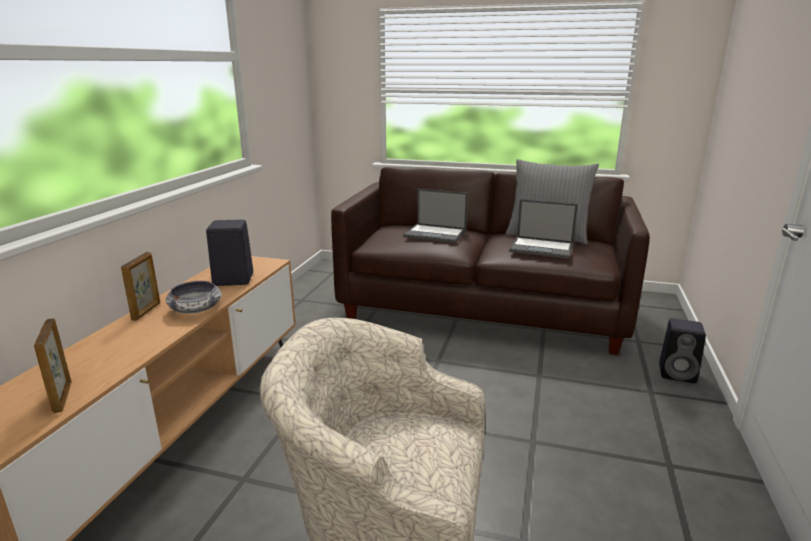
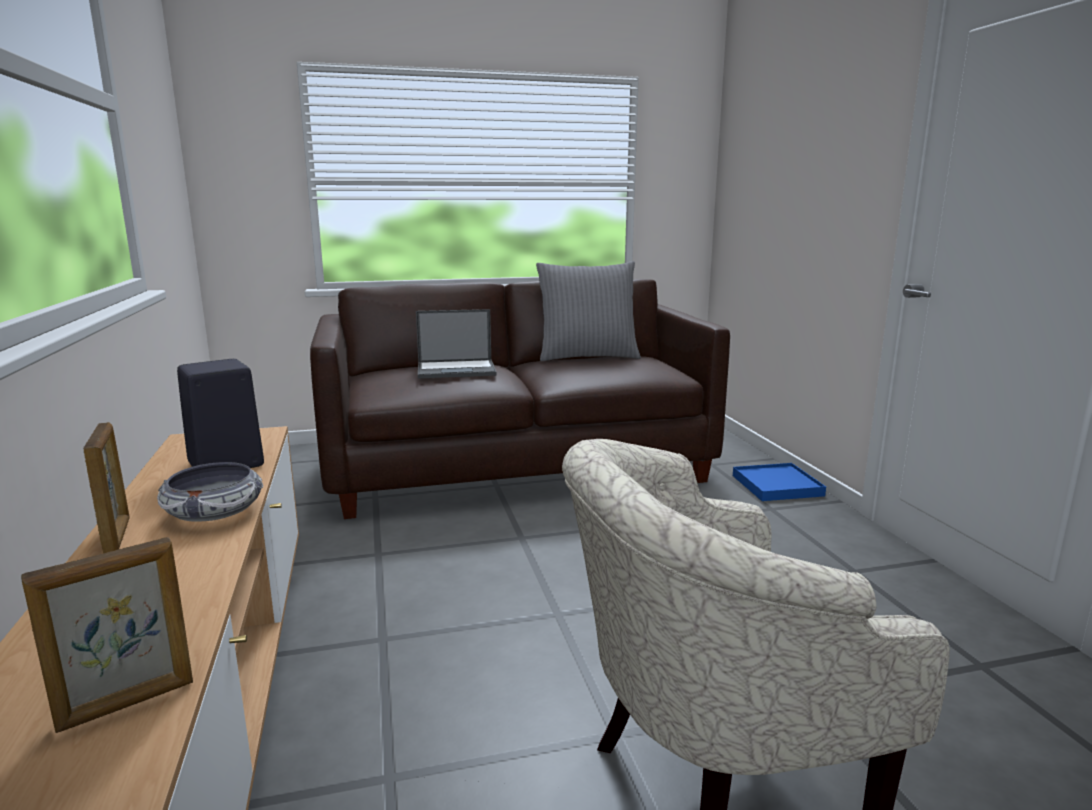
camera: 30 degrees left, 5 degrees down
(62, 397) = (127, 704): picture frame -> picture frame turned 75 degrees counterclockwise
(542, 248) = (602, 367): laptop -> none
(678, 373) = (777, 485): black speaker -> blue tray

